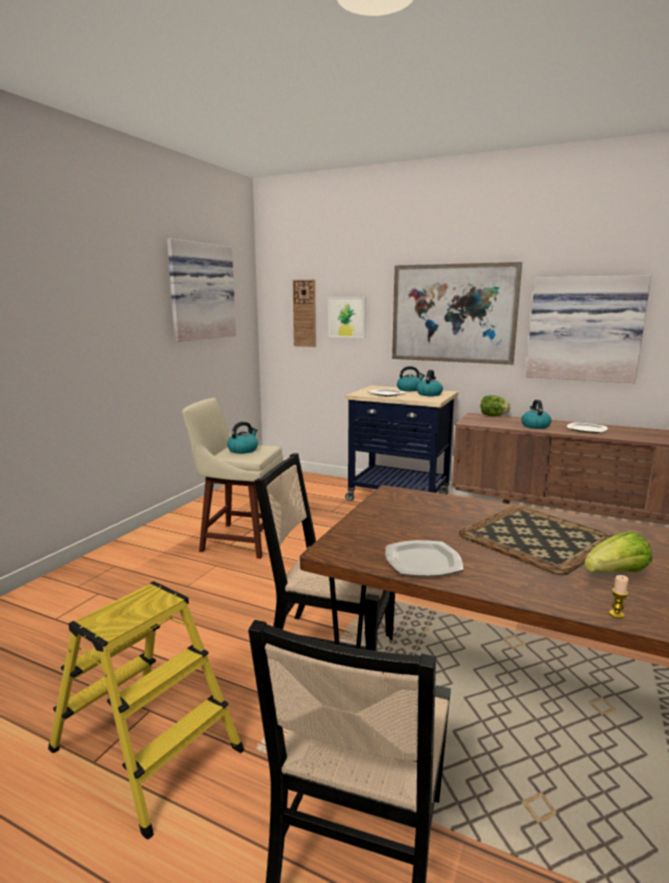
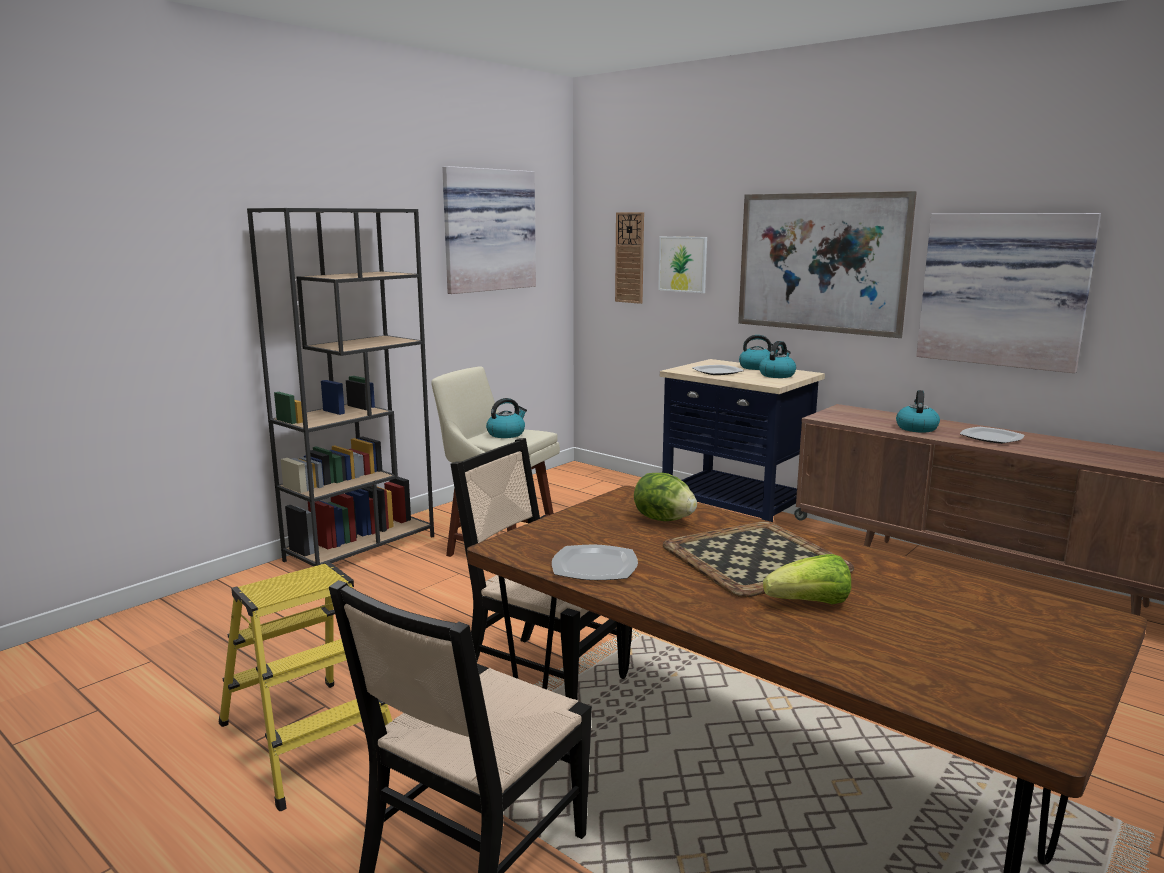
camera: 15 degrees right, 0 degrees up
(123, 553) = (361, 548): none -> bookcase
(493, 416) = (869, 411): lettuce -> lettuce (663, 519)
(616, 614) = (760, 639): candle -> none

